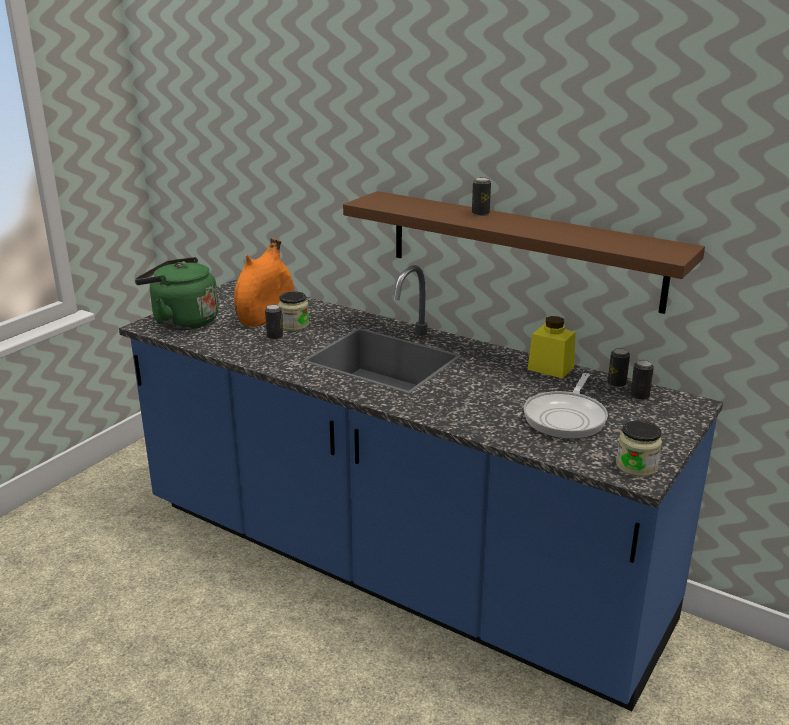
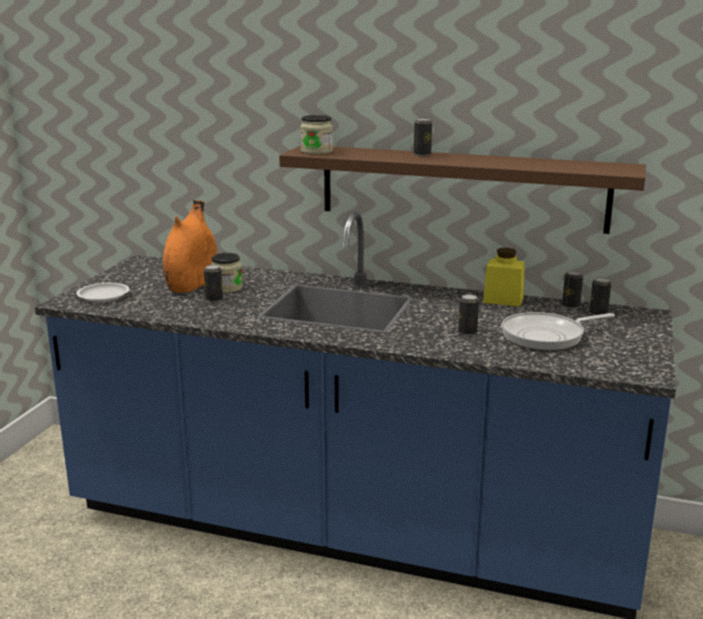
camera: 15 degrees left, 5 degrees down
(182, 321) = (103, 295): green kettle -> white plate
(489, 403) = (467, 332): none -> can
(566, 417) = (547, 336): frying pan -> frying pan turned 60 degrees clockwise
(636, 466) = (637, 366): jar -> jar (316, 151)

